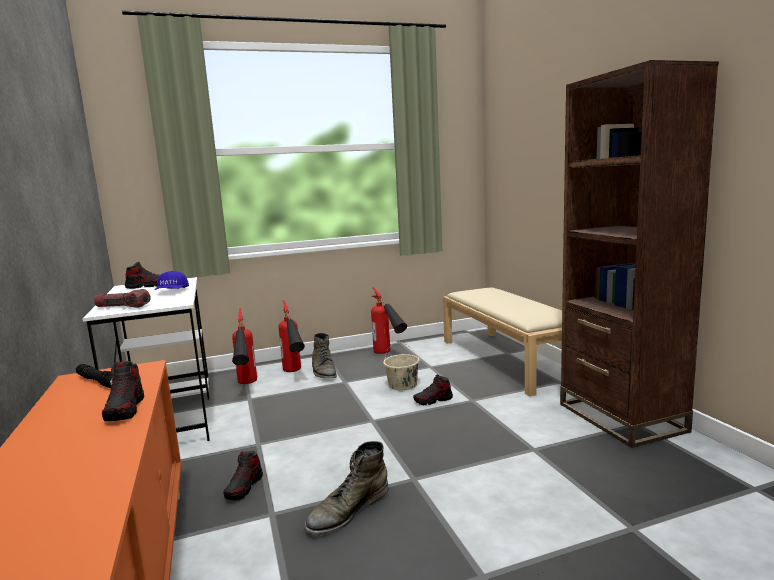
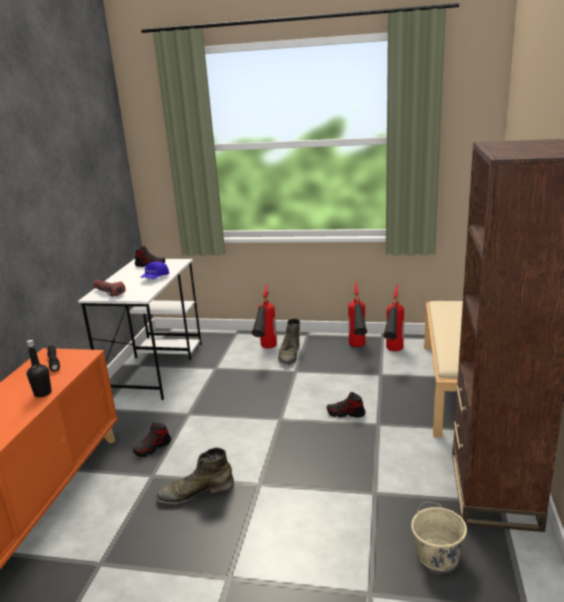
camera: 30 degrees right, 10 degrees up
(125, 409) = (43, 393): shoe -> black bottle
(246, 387) = (222, 355): fire extinguisher -> fire extinguisher (393, 355)
(403, 385) = (337, 388): beige bucket -> beige bucket (437, 555)

